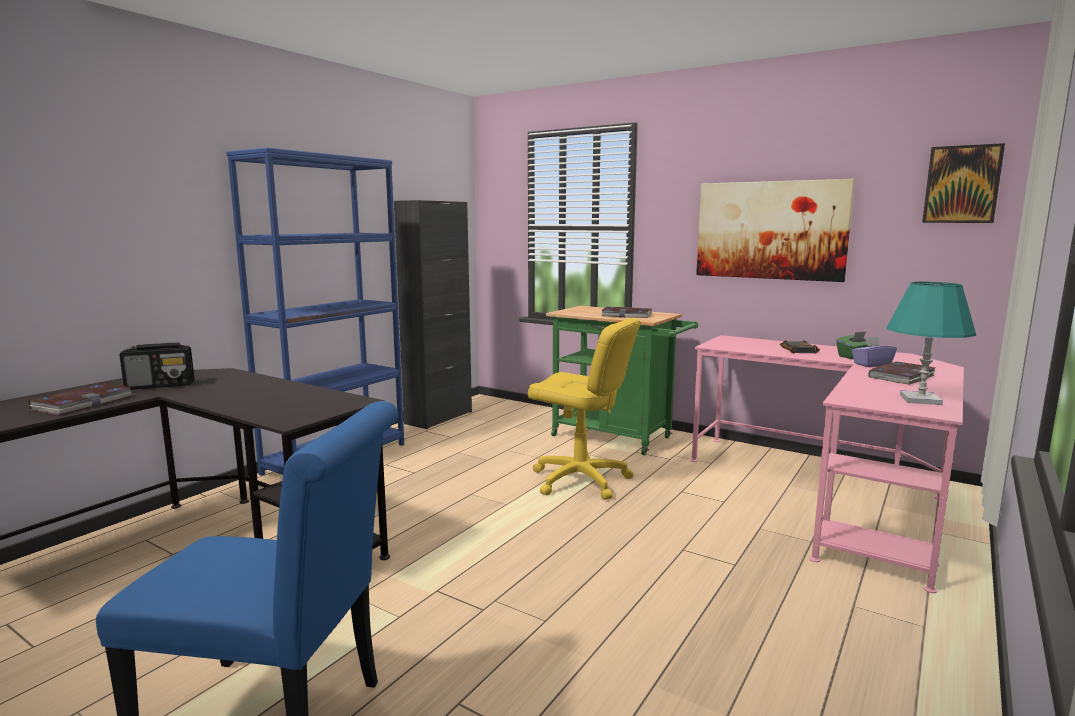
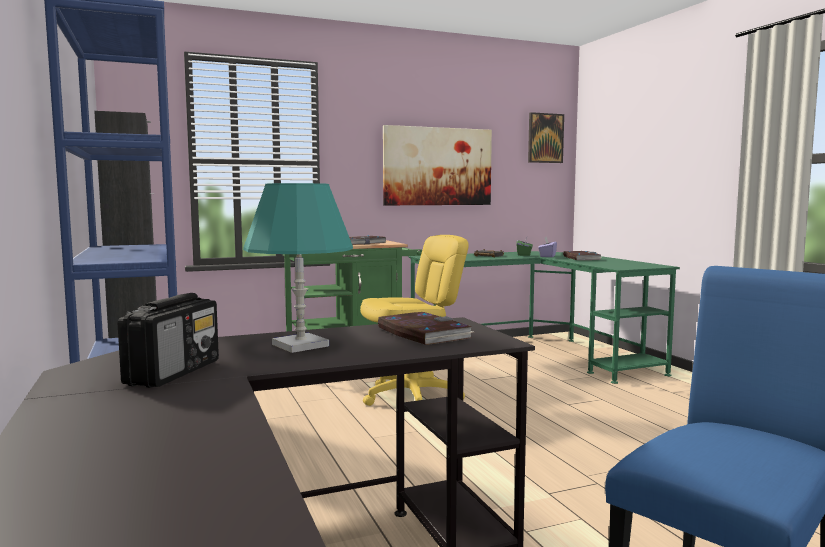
camera: 55 degrees left, 5 degrees down
(83, 403) = (186, 411): book -> book (422, 333)
(831, 493) = (536, 354): pink desk -> green desk
(920, 399) = (633, 263): turquoise table lamp -> turquoise table lamp (300, 345)

